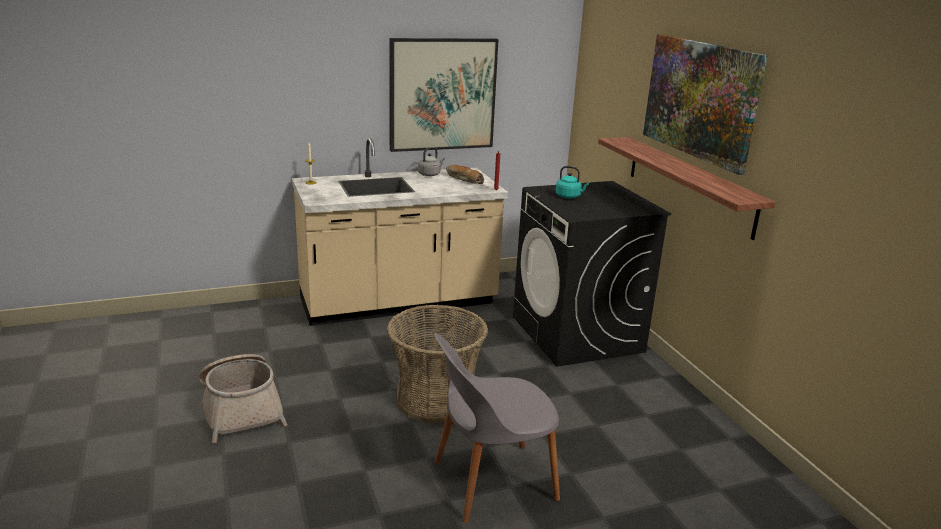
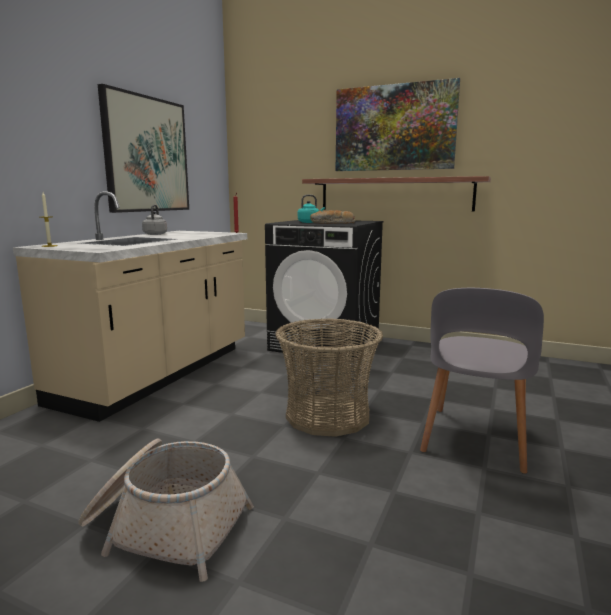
camera: 45 degrees left, 10 degrees down
(463, 179) = (193, 233): bread -> bread (332, 223)

